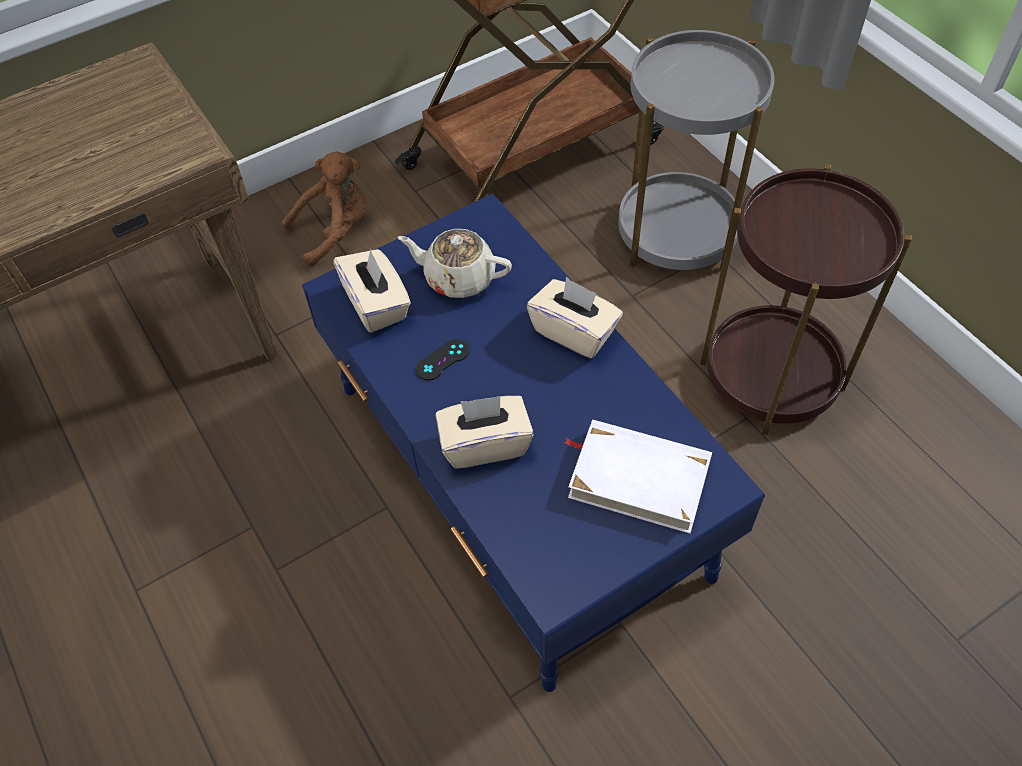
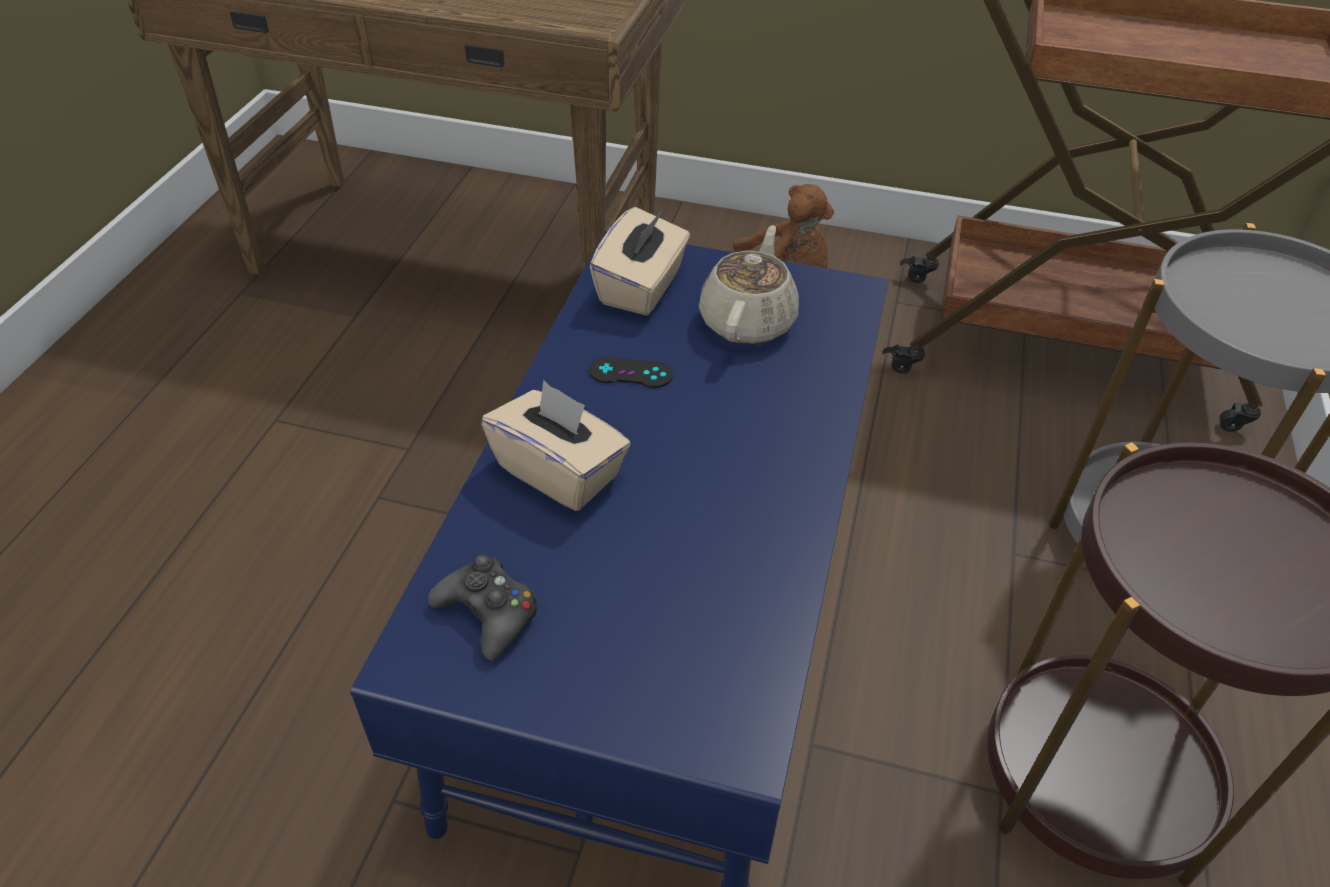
camera: 45 degrees right, 10 degrees down
(458, 277) = (748, 320): beige teapot -> beige teapot turned 45 degrees clockwise
(554, 540) = (489, 613): none -> black game controller
(574, 332) = (795, 451): beige tissue box -> none
(638, 478) = (657, 642): white book -> none

